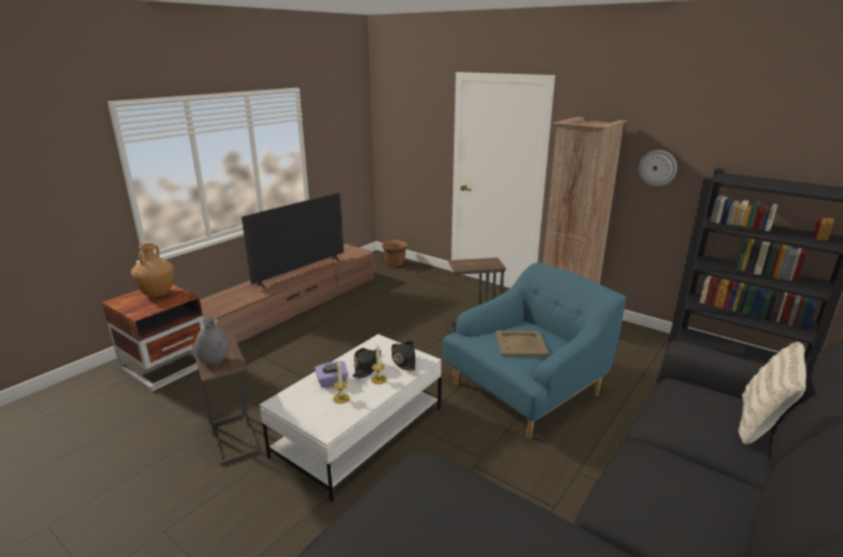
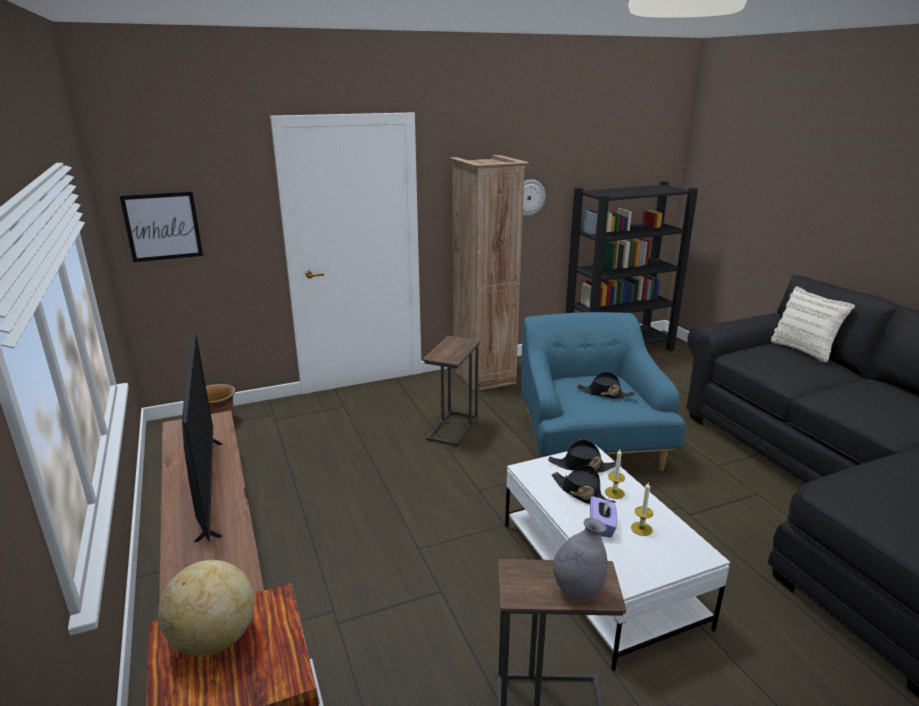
camera: 60 degrees left, 0 degrees up
(157, 294) = (214, 639): brown vase -> globe
(395, 136) = (162, 226): none -> picture
(521, 343) = (604, 393): beige tray -> black hat

